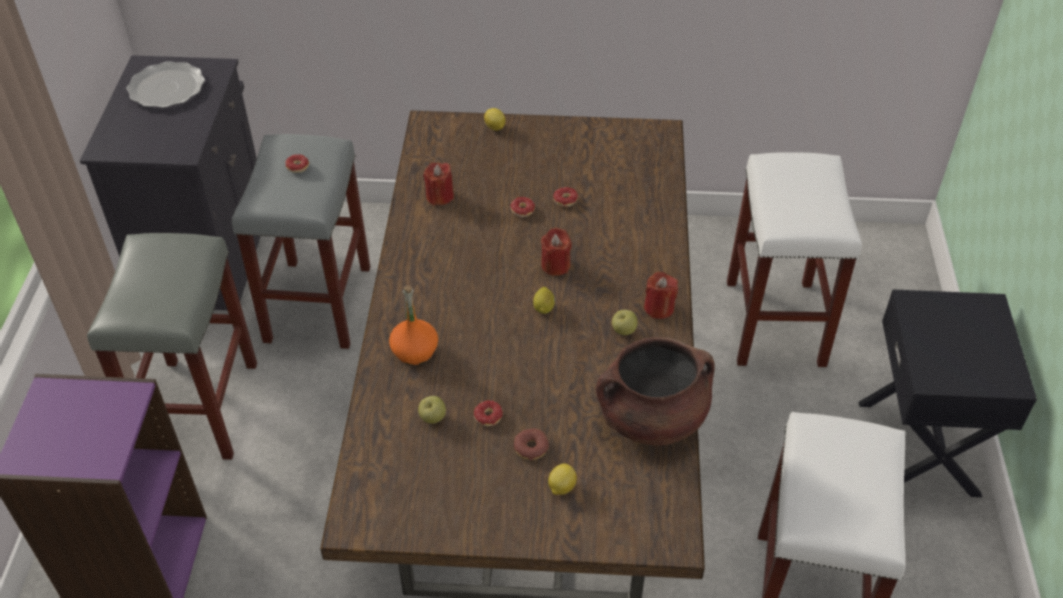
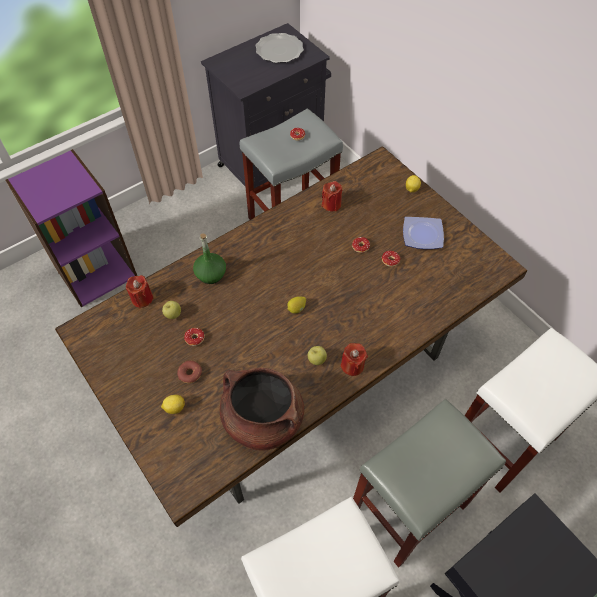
camera: 50 degrees right, 10 degrees up
(200, 410) = (190, 227): grey stool -> grey stool (408, 508)
(415, 351) = (211, 274): orange bottle -> green bottle
(555, 265) = (334, 291): red candle -> red candle (142, 298)
(560, 158) = (422, 234): none -> plate

